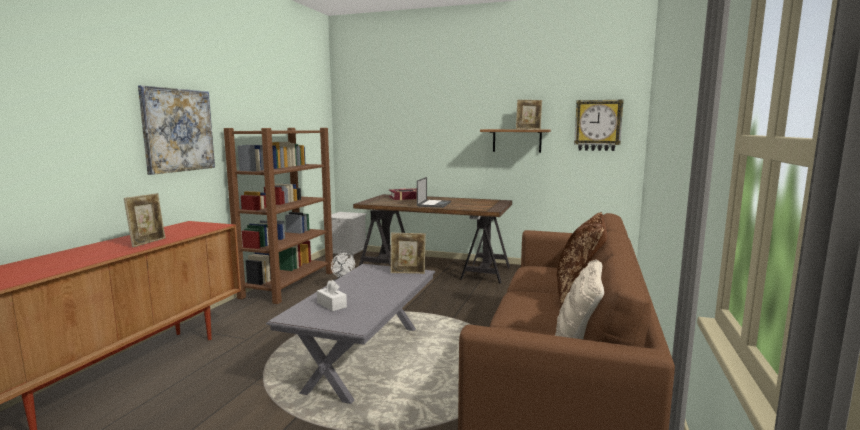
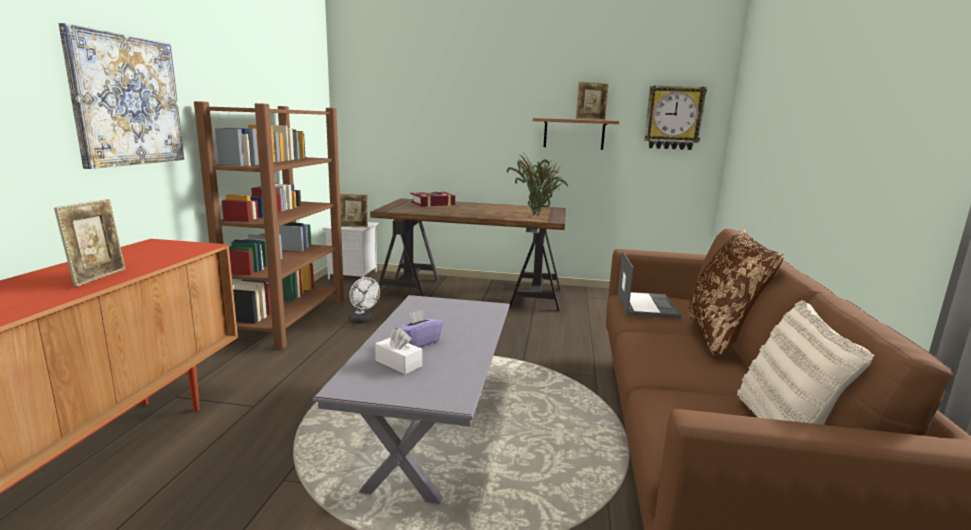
camera: 10 degrees left, 5 degrees up
(352, 293) = (418, 342): none -> purple tissue box
(408, 273) = (477, 308): picture frame -> picture frame (354, 227)
(434, 204) = (475, 212): laptop -> laptop (646, 305)
(482, 206) = (536, 215): none -> potted plant

